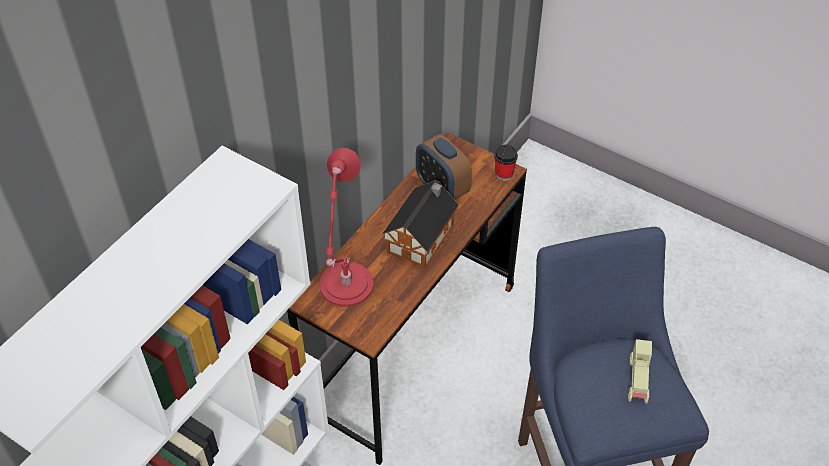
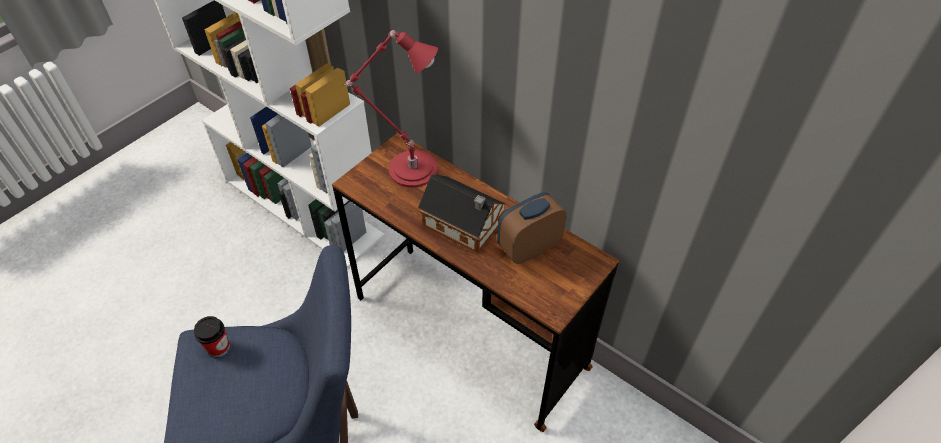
camera: 95 degrees right, 0 degrees up
(504, 174) = (550, 307): cup -> cup (219, 347)
(638, 381) = (239, 398): beige toy car -> none

